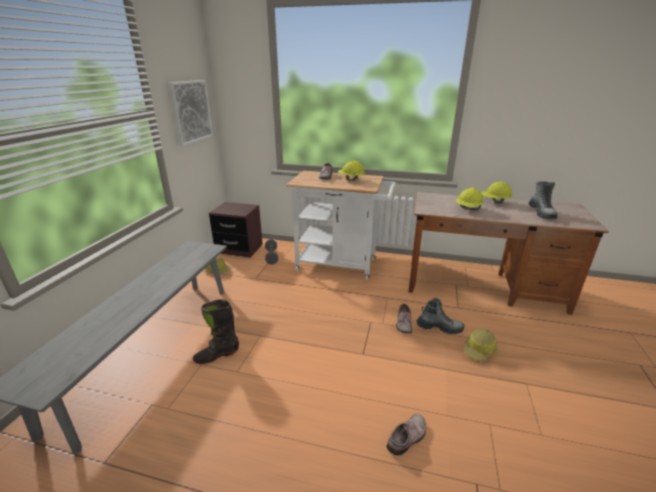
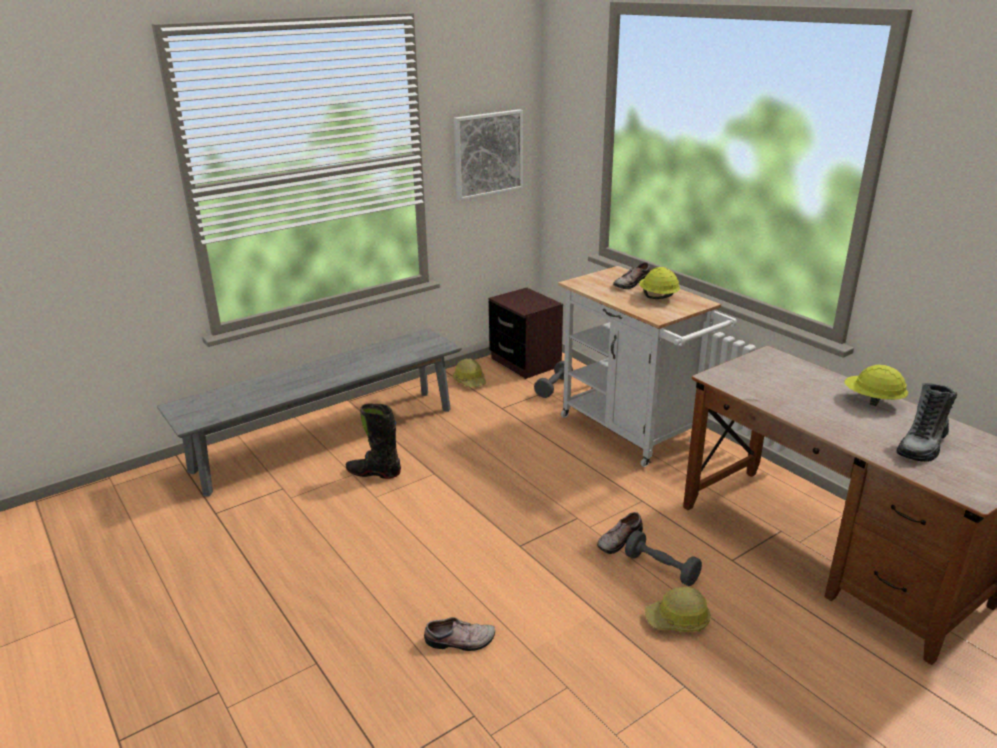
camera: 40 degrees right, 0 degrees up
(439, 328) = (661, 568): boot -> grey dumbbell
(468, 209) = (793, 396): yellow hard hat -> none

